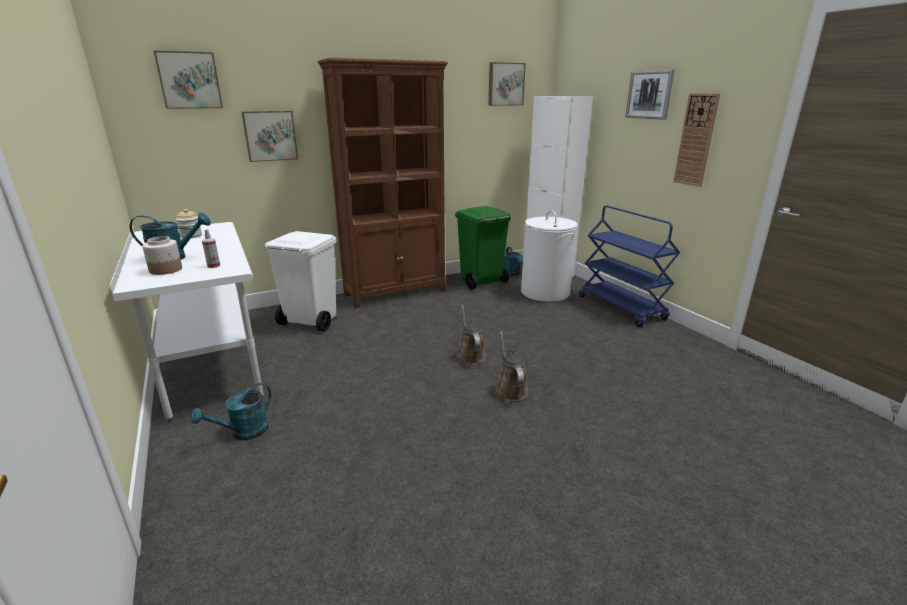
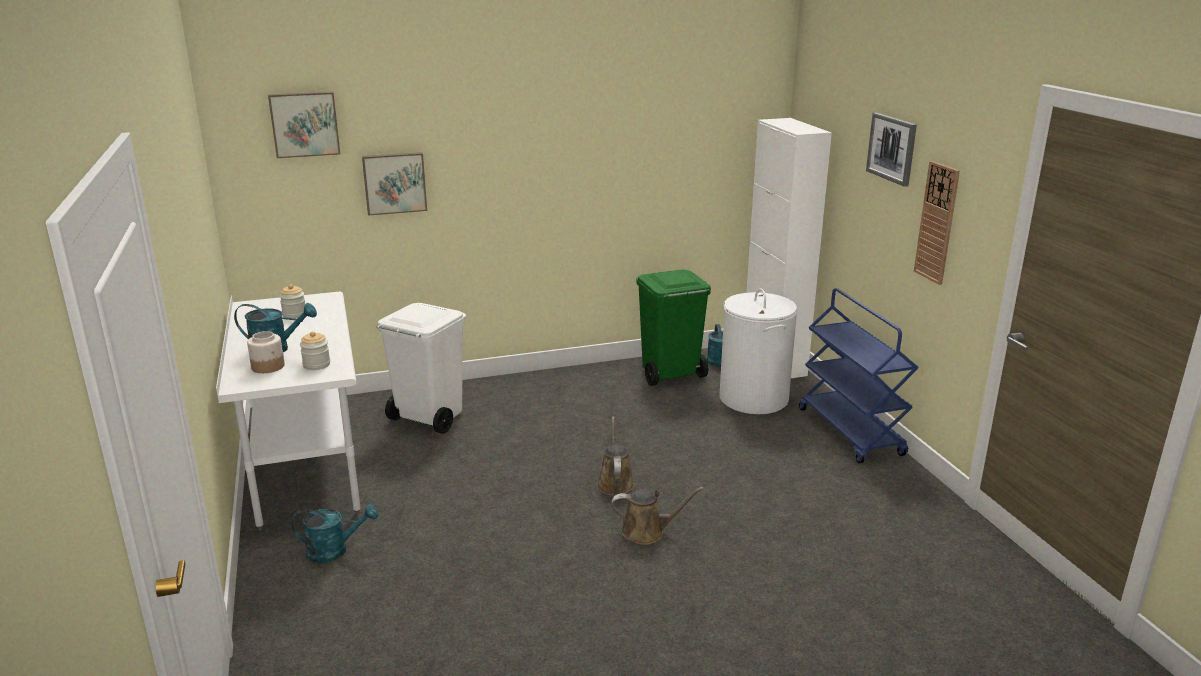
camera: 10 degrees right, 0 degrees up
(213, 266) = (316, 365): spray bottle -> jar
(243, 433) = (335, 551): turquoise watering can -> turquoise watering can turned 150 degrees counterclockwise
(396, 292) = (547, 382): brown bookcase -> none
(505, 84) = (717, 103): picture -> none
(510, 389) = (647, 532): brown watering can -> brown watering can turned 90 degrees clockwise

